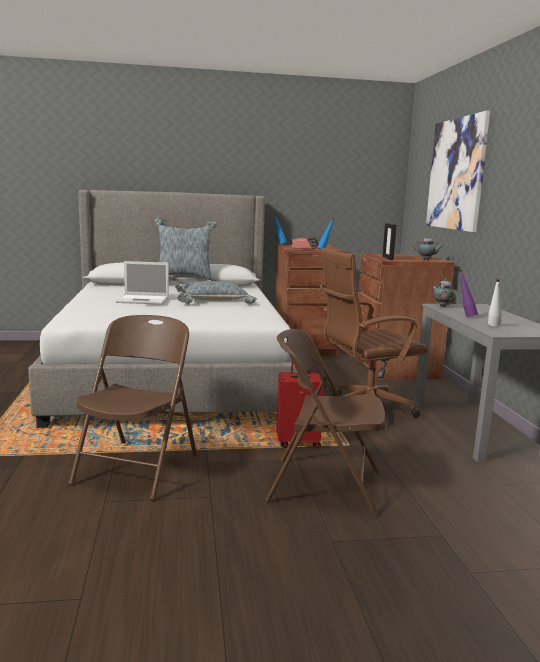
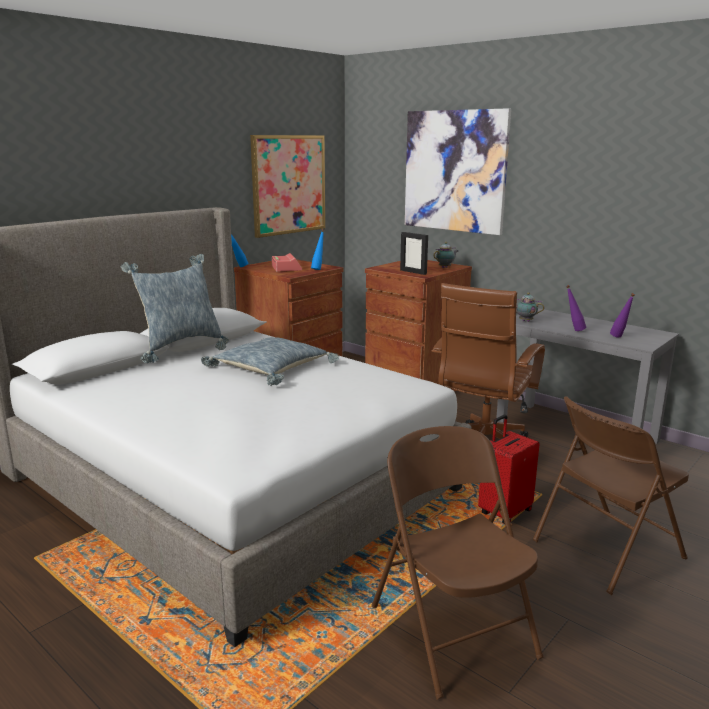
camera: 40 degrees left, 5 degrees up
(144, 300) = (218, 396): laptop -> none
(340, 187) = (289, 184): none -> picture
(493, 326) = (619, 337): white bottle -> purple bottle

